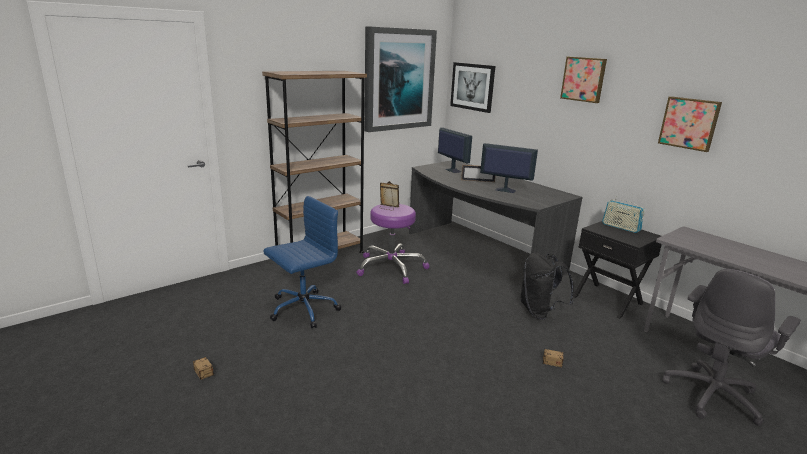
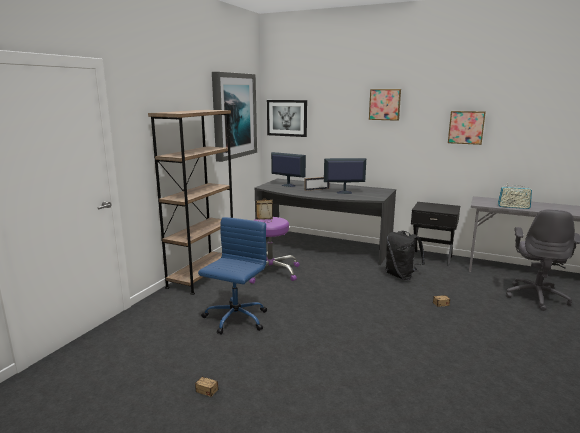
camera: 25 degrees left, 5 degrees down
(620, 227) = (432, 205): radio -> radio (513, 207)

